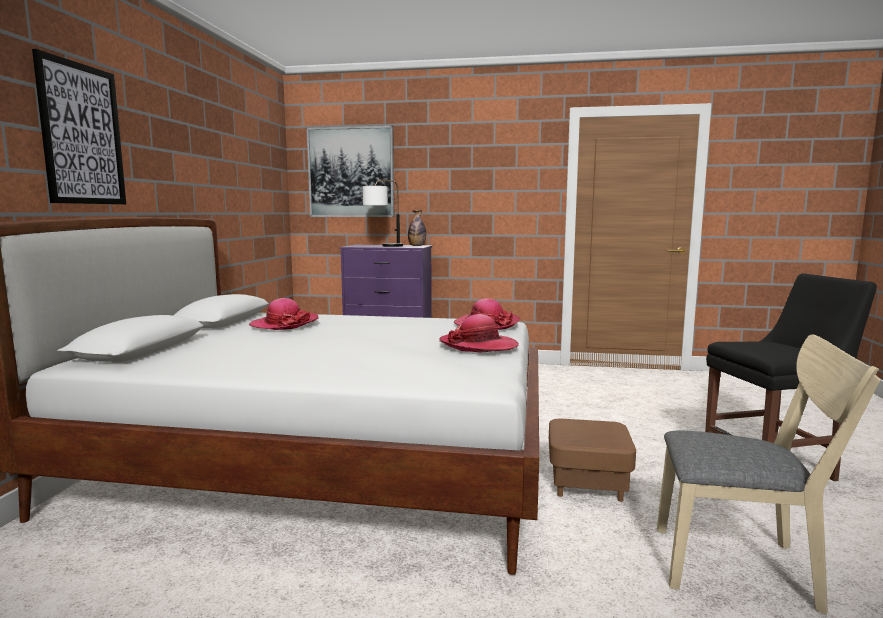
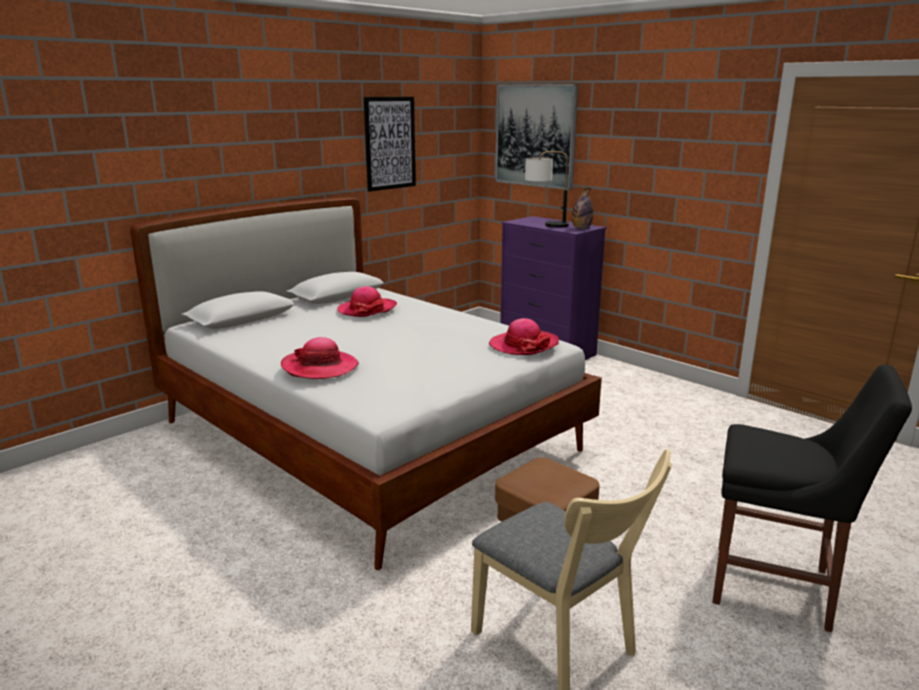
camera: 35 degrees right, 10 degrees up
(82, 134) = (225, 143): picture -> picture (390, 143)
(479, 345) = (458, 371): hat -> hat (320, 367)

